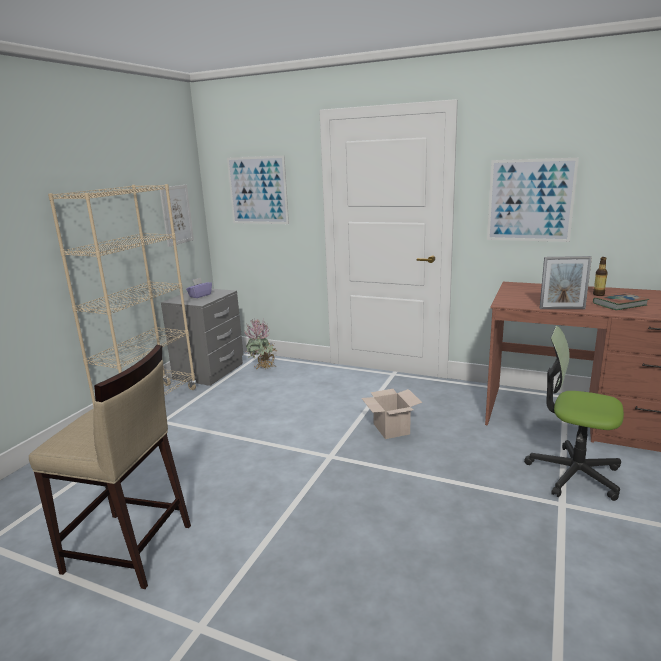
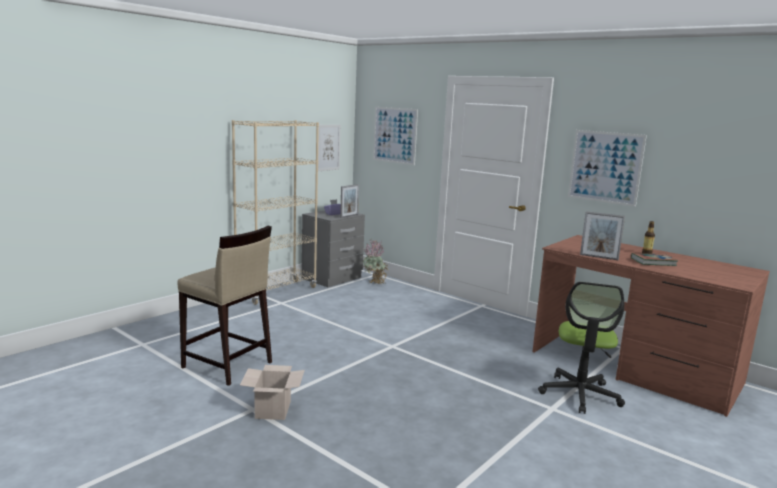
camera: 15 degrees right, 5 degrees down
(220, 296) = (349, 216): none -> picture frame
(390, 428) = (451, 339): cardboard box -> cardboard box (272, 409)
(573, 474) = (580, 394): office chair -> office chair turned 120 degrees counterclockwise

